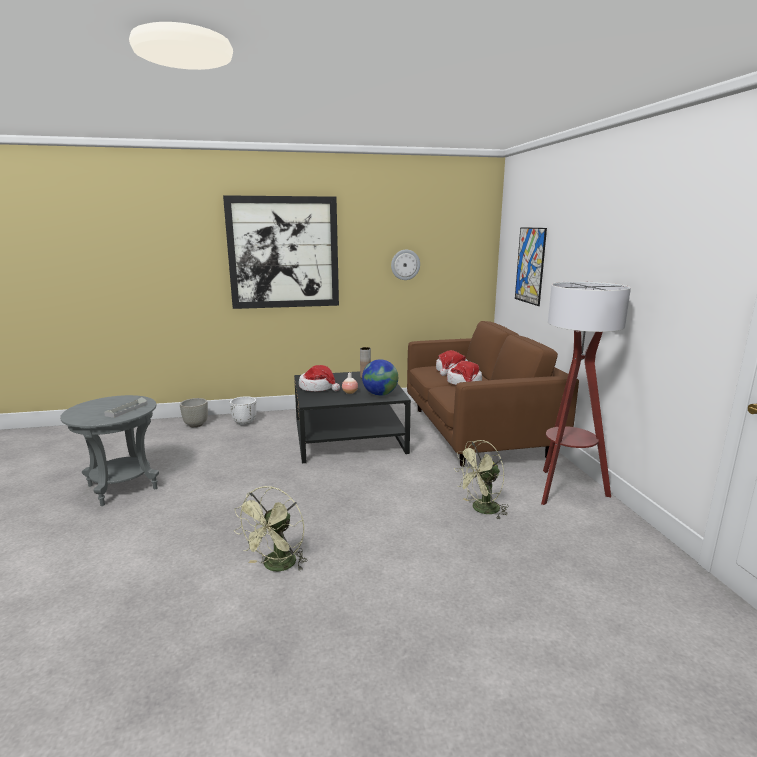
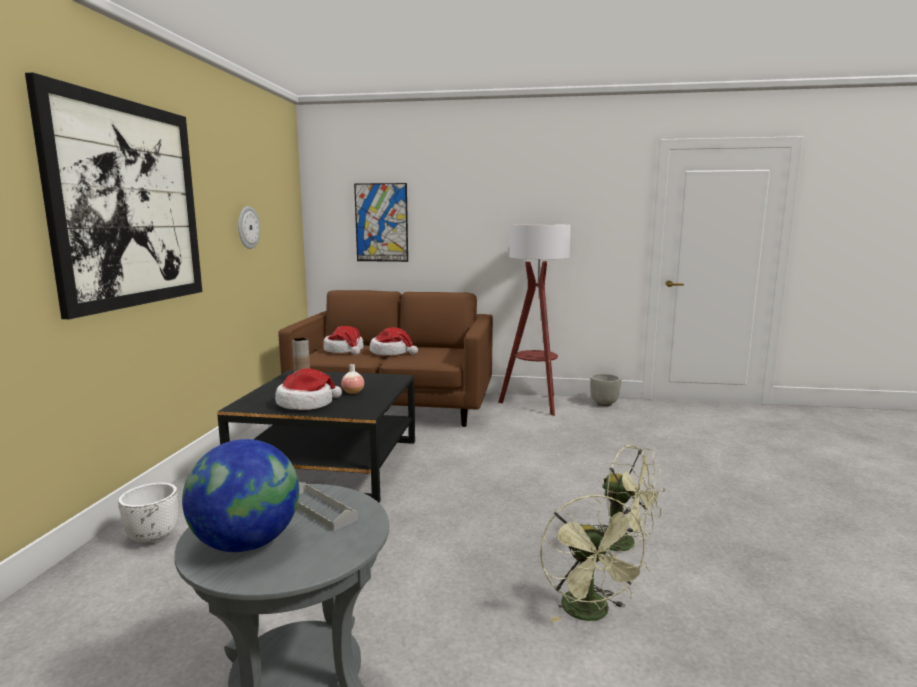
camera: 70 degrees left, 5 degrees down
(195, 425) = (69, 597): grey planter -> grey planter (604, 404)
(380, 394) = (380, 382): globe -> globe (247, 543)
(481, 510) = (551, 435): green fan -> green fan (591, 613)

